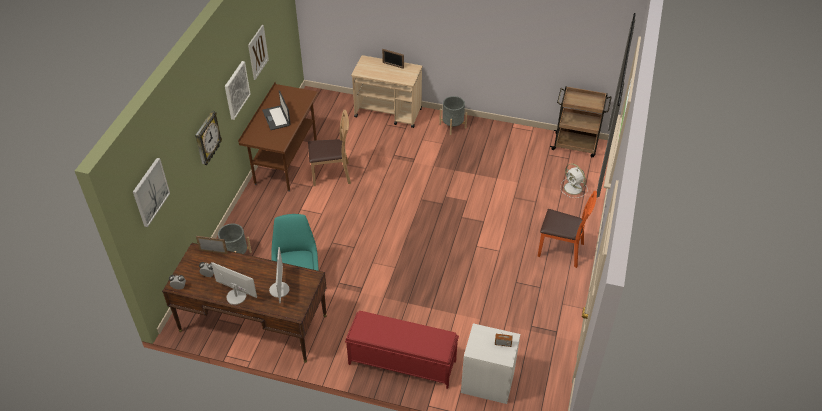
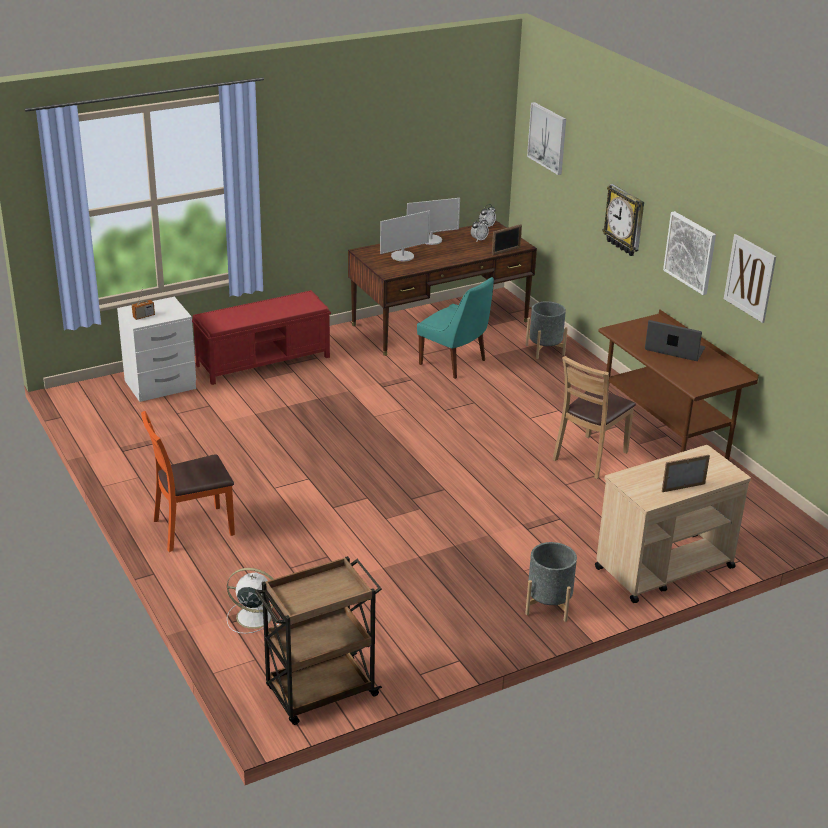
camera: 135 degrees right, 15 degrees down
(279, 289) = (402, 256): monitor -> monitor turned 75 degrees counterclockwise

